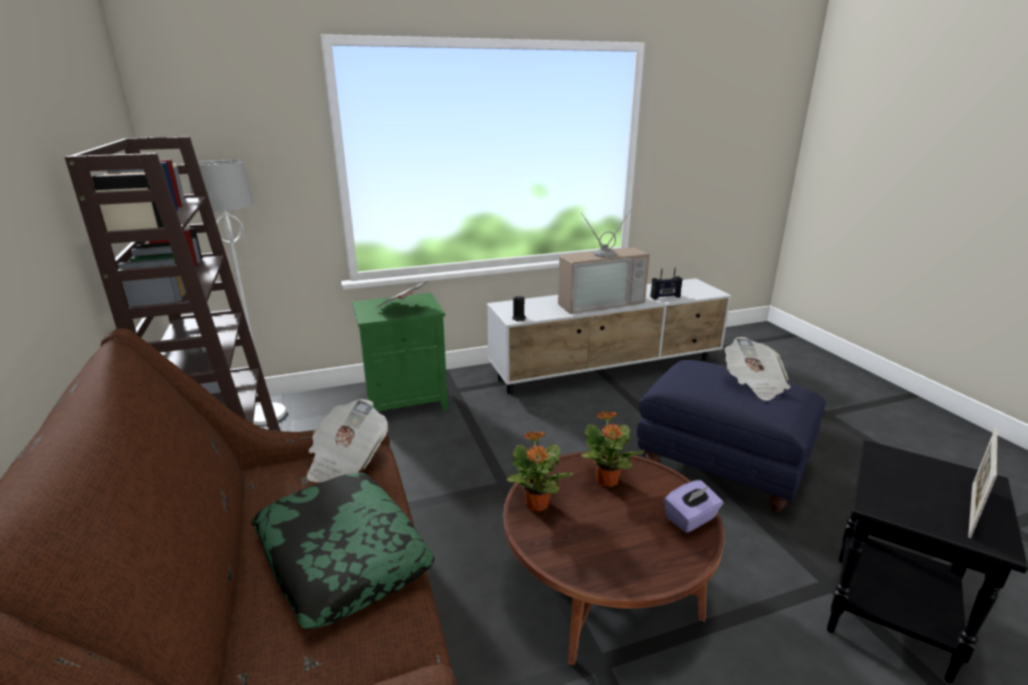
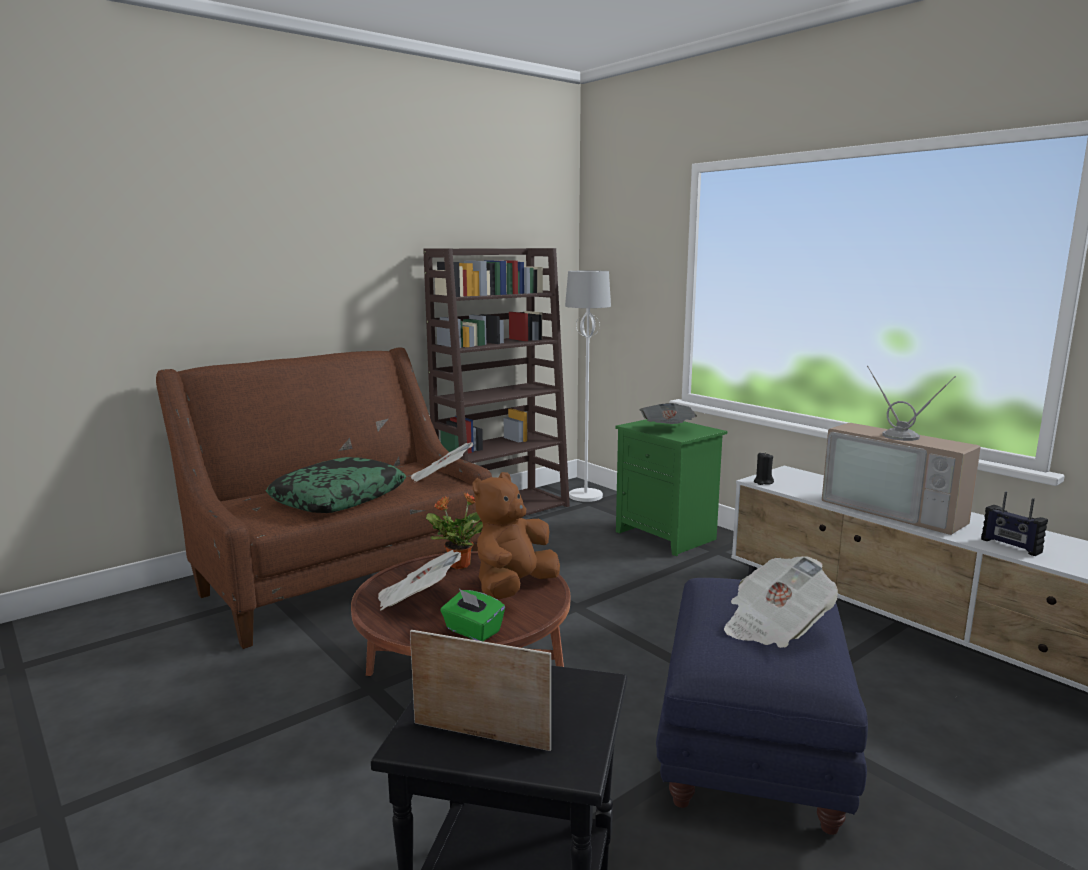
camera: 70 degrees right, 10 degrees down
(607, 481) = (513, 589): potted plant -> brown plush toy
(615, 546) = (417, 601): none -> newspaper
(691, 519) = (472, 631): purple tissue box -> green tissue box

